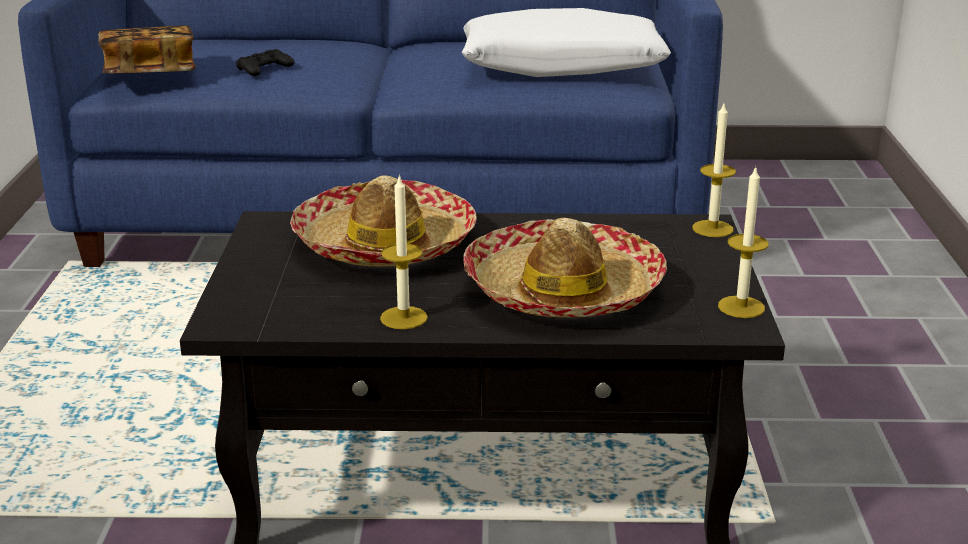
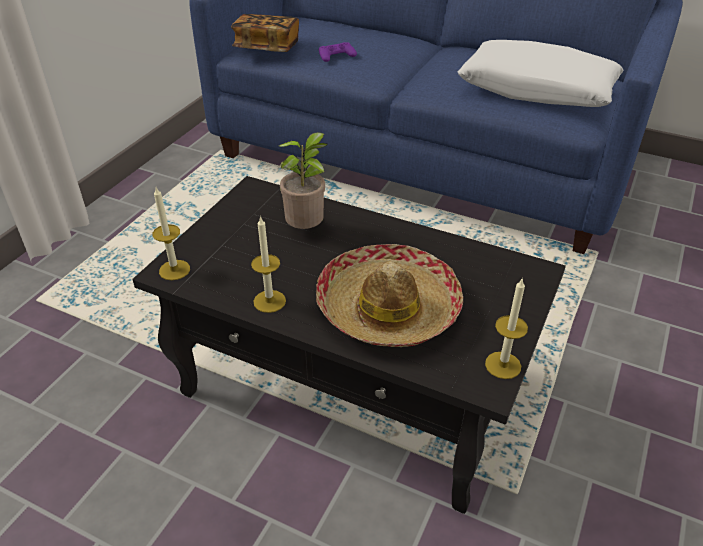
camera: 25 degrees right, 15 degrees up
(264, 69) = (336, 56): black game controller -> purple game controller
(385, 244) = (307, 229): hat -> potted plant
(712, 228) = (540, 277): candle -> candle (174, 270)

